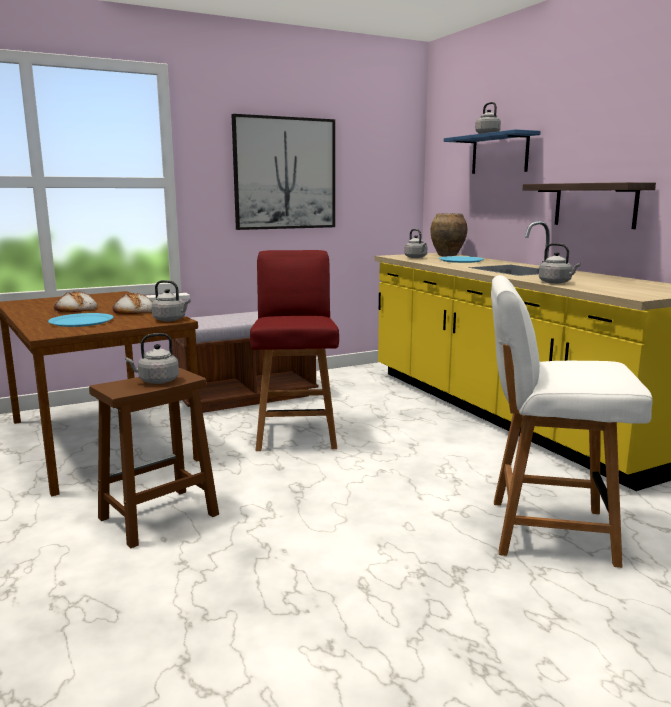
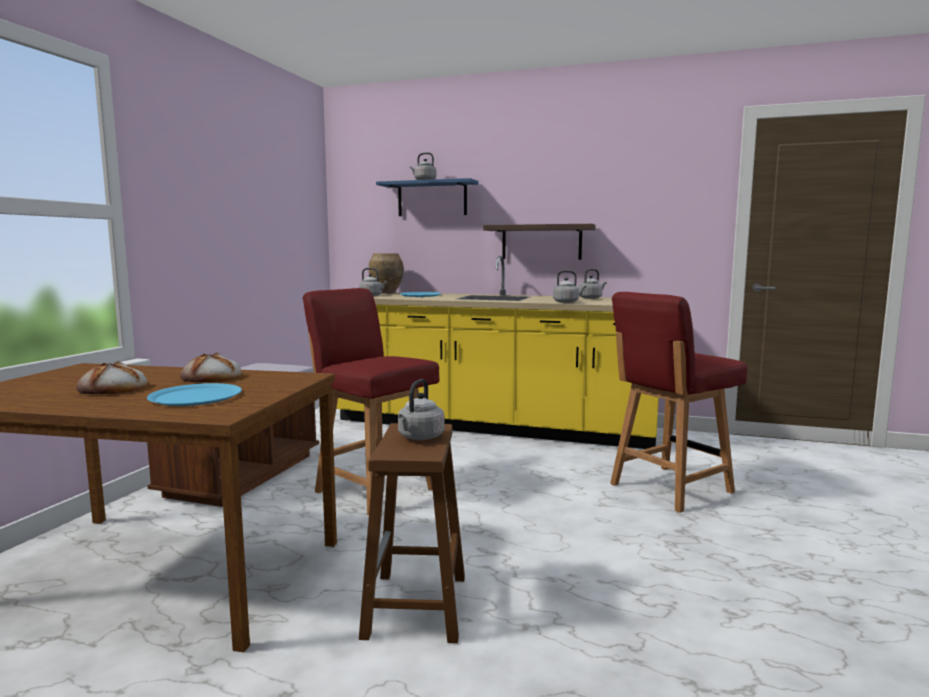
camera: 45 degrees left, 5 degrees down
(171, 320) = (301, 377): grey kettle -> grey kettle (591, 298)
(285, 173) = (227, 208): picture -> none
(547, 531) = (669, 488): white chair -> red chair

